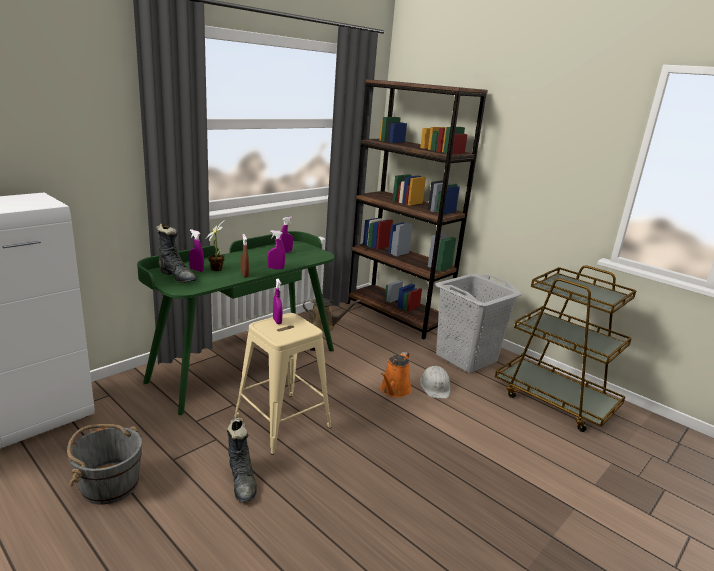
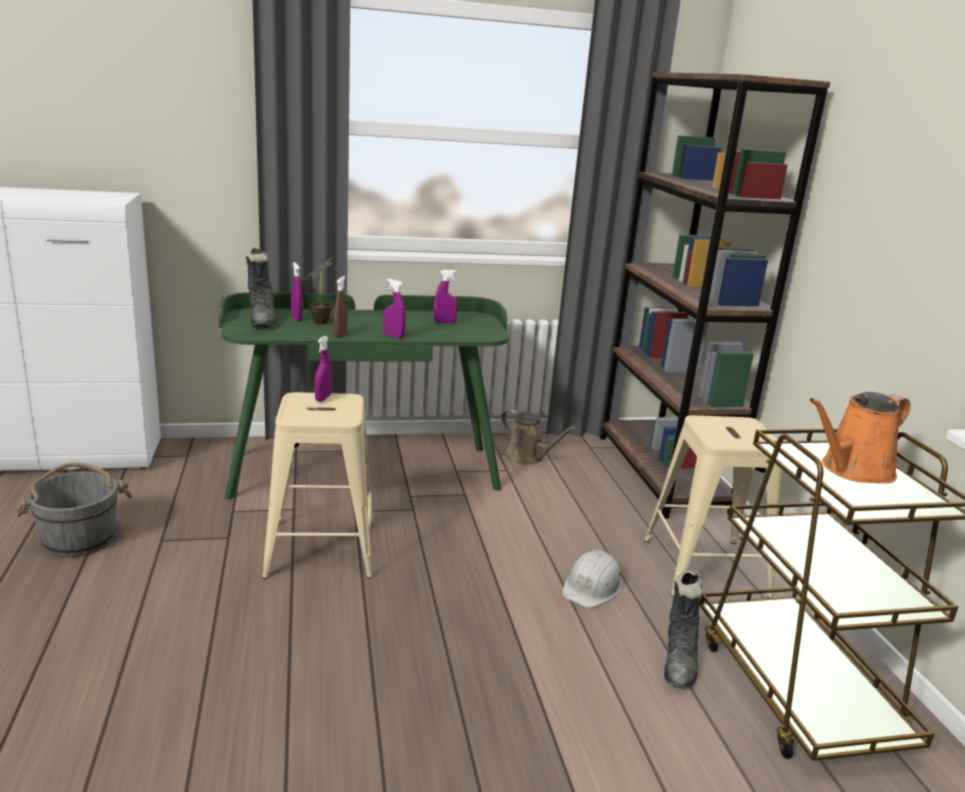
camera: 35 degrees right, 0 degrees up
(242, 481) = (195, 592): black boot -> black boot (680, 662)
(394, 390) = (520, 568): orange watering can -> orange watering can (853, 470)
(466, 358) = (704, 567): grey laundry basket -> beige stool

